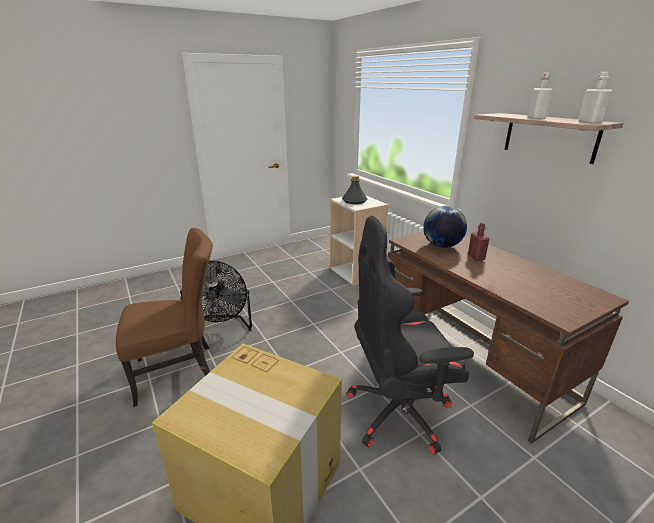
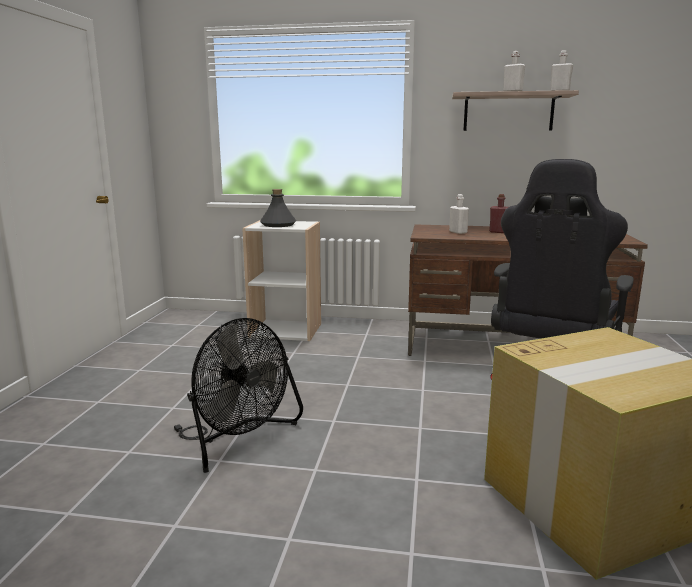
camera: 50 degrees left, 10 degrees down
(181, 371) = (309, 503): brown chair -> none
(442, 246) = (458, 232): globe -> white bottle

